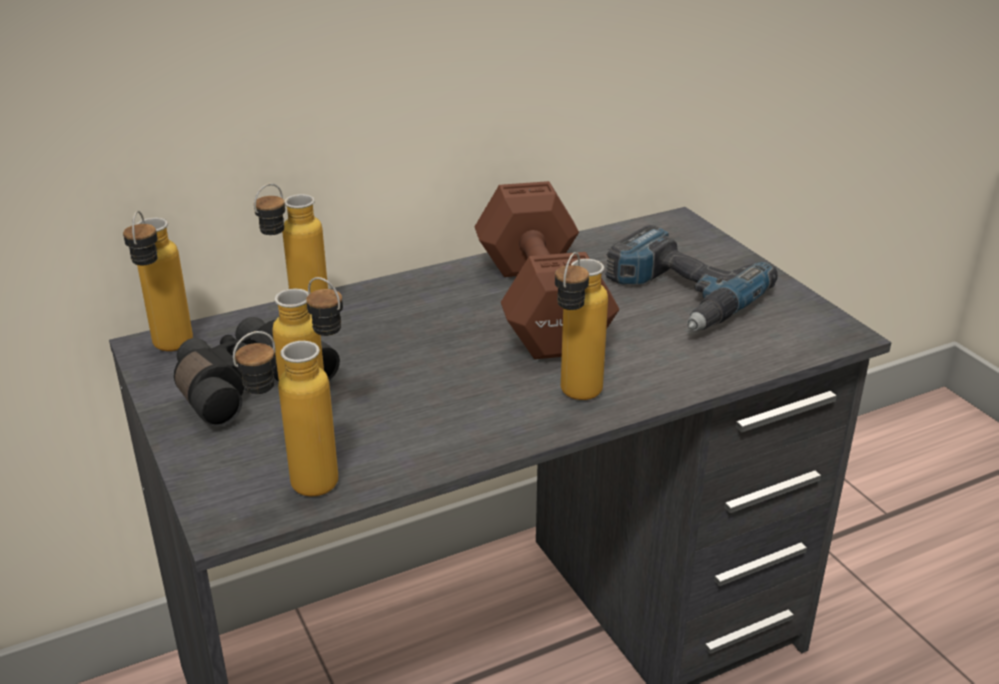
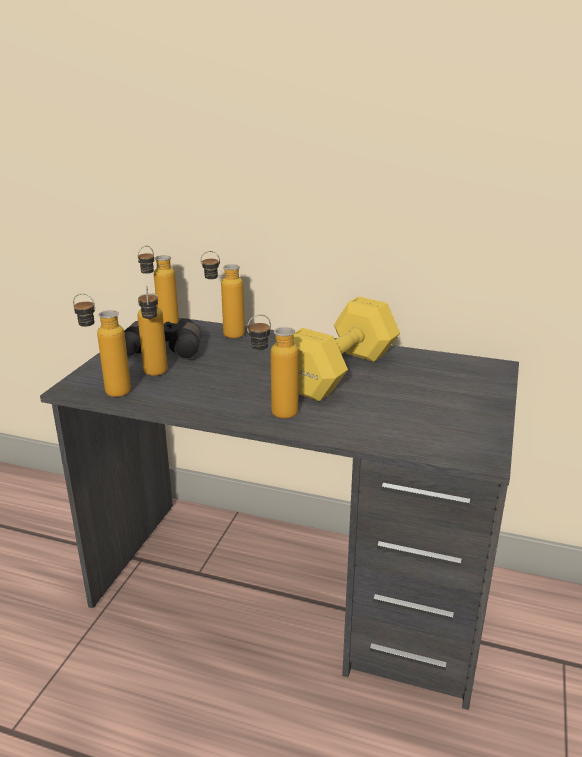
camera: 45 degrees right, 5 degrees down
(542, 302) = (342, 371): brown dumbbell -> yellow dumbbell
(678, 295) = (421, 398): power drill -> none

